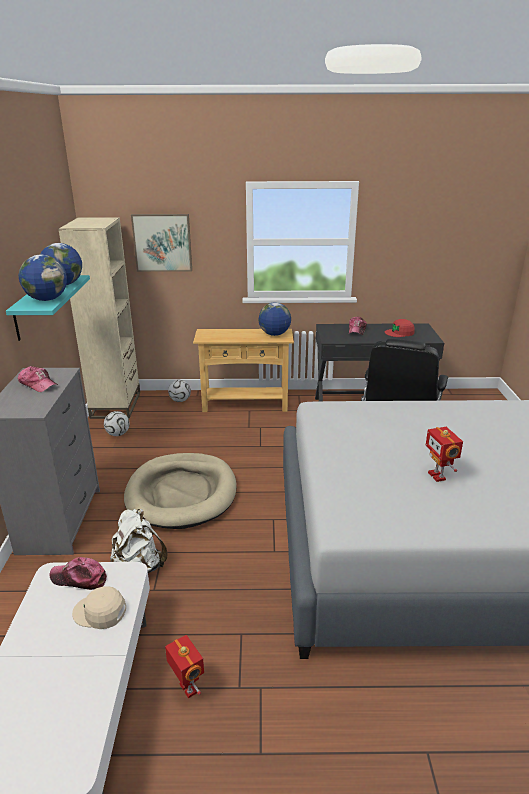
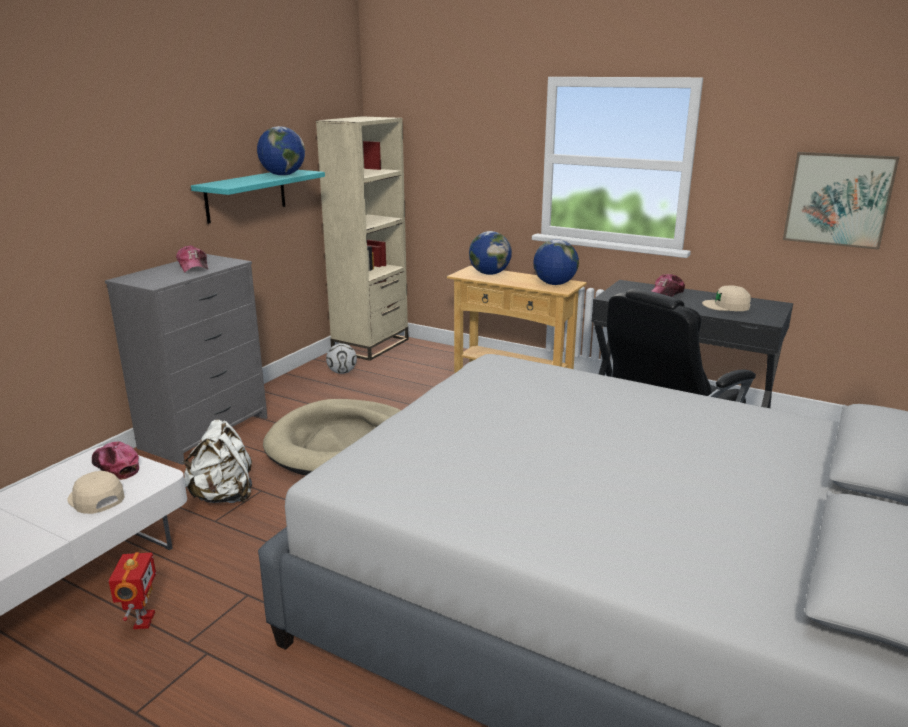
camera: 30 degrees right, 5 degrees down
(47, 299) = (241, 182): globe -> globe (489, 274)
(162, 242) = (447, 152): picture -> picture (838, 199)
(180, 400) = (442, 356): football -> none
(399, 333) = (726, 306): red cap -> beige cap
(438, 476) = (540, 464): toy robot -> none

